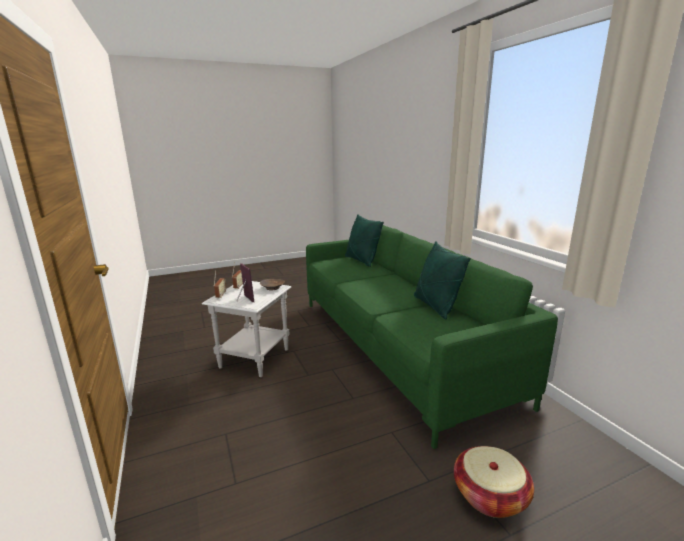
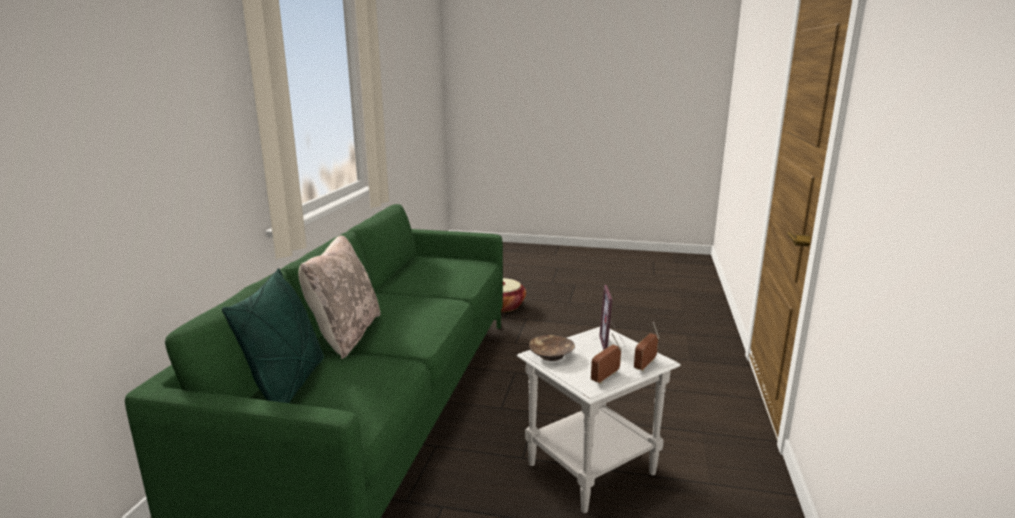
camera: 145 degrees left, 0 degrees up
(385, 276) = (345, 335): none -> beige pillow
(435, 306) = (402, 282): green pillow -> none

